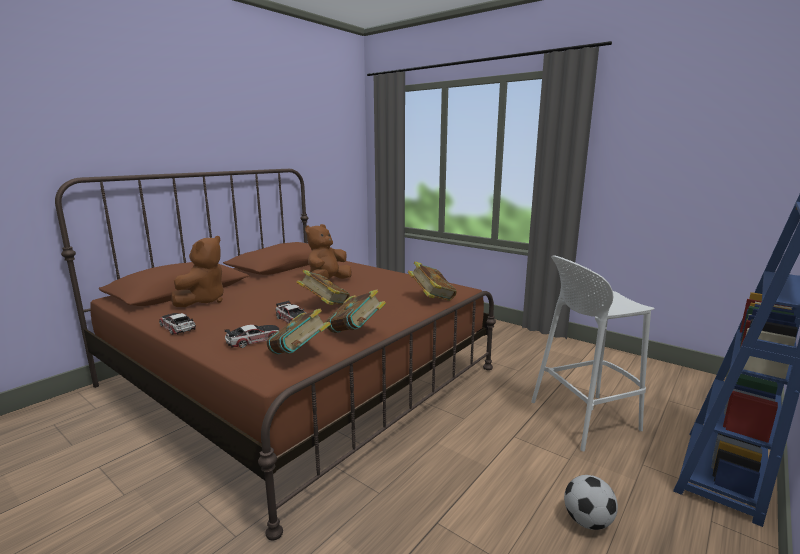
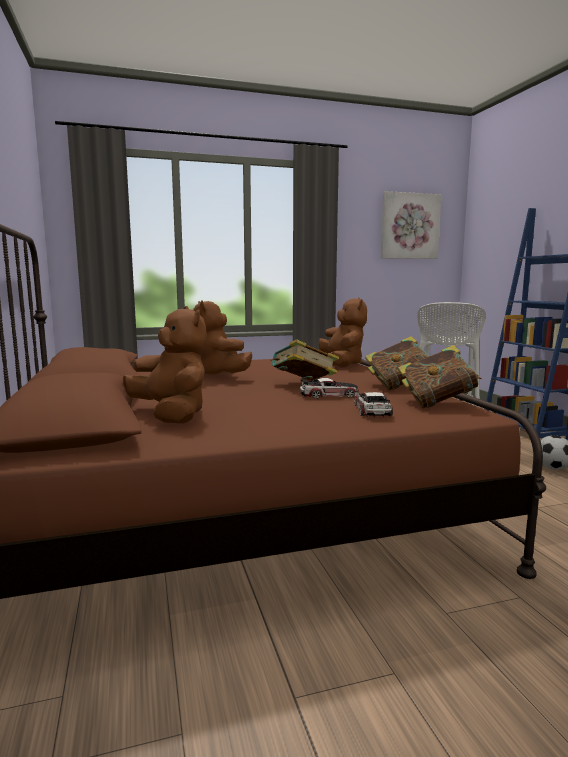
camera: 55 degrees left, 5 degrees down
(177, 327) = (270, 431): toy car -> none
(431, 298) = (342, 364): book -> brown plush toy
(716, 135) = (409, 226): none -> picture

